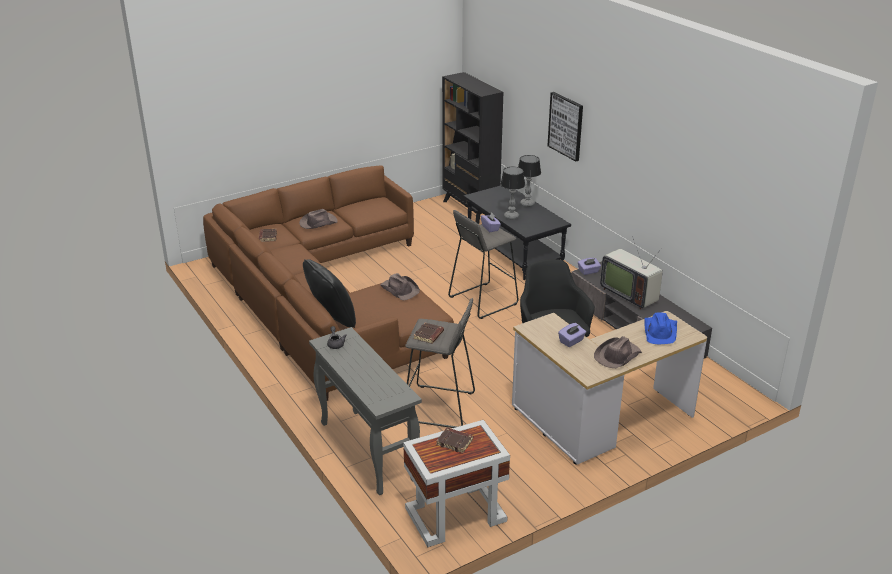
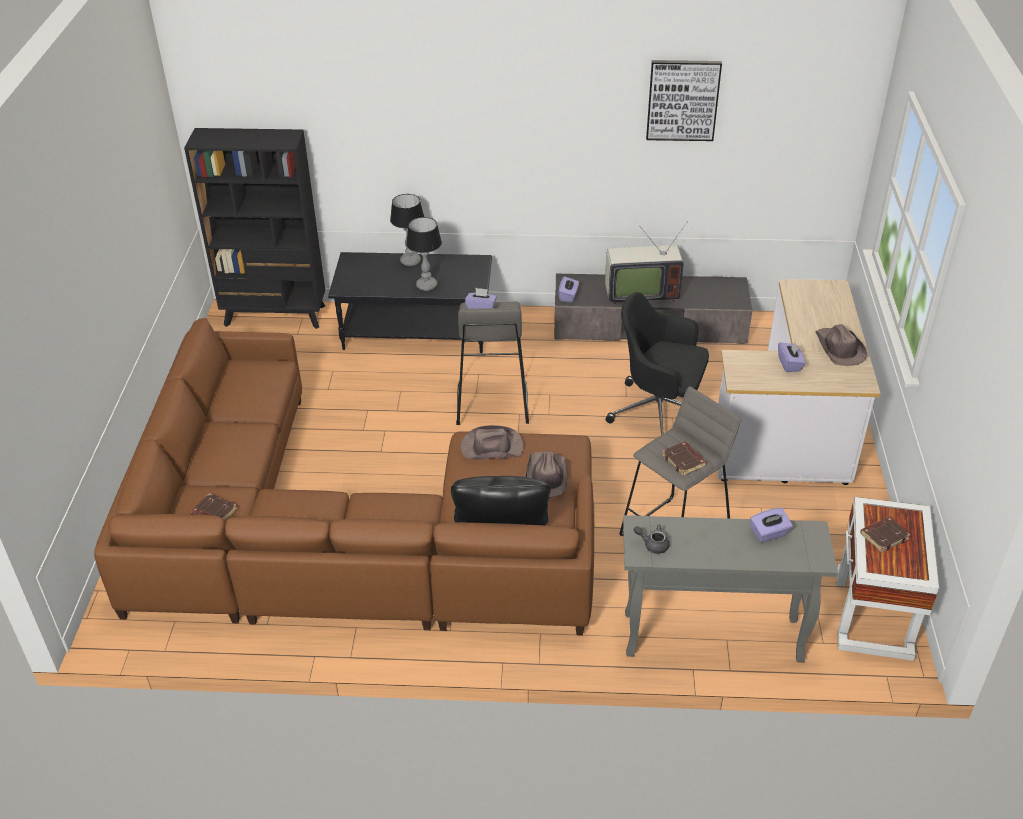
camera: 55 degrees left, 10 degrees up
(317, 223) = (234, 447): brown hat -> brown hat (546, 476)
(386, 380) = (769, 533): none -> purple tissue box
(566, 126) = (448, 135): picture -> picture (683, 100)
(660, 331) = (815, 302): blue hat -> none

